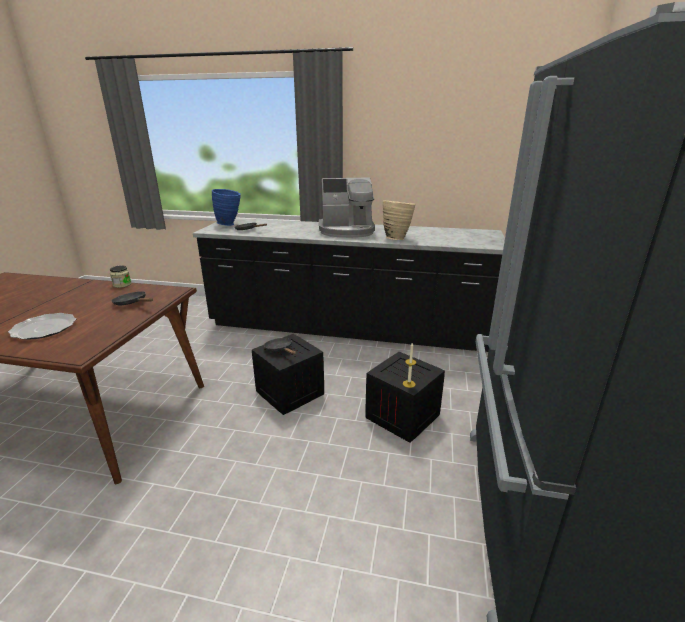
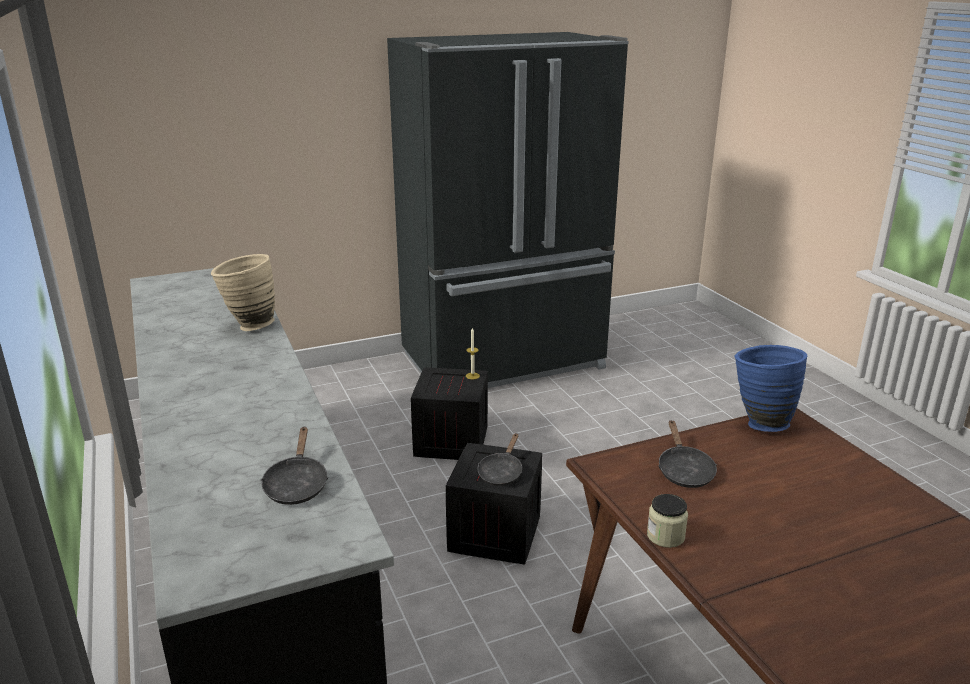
camera: 125 degrees left, 0 degrees up
(44, 328) = (824, 484): plate -> none
(230, 224) = (257, 545): blue vase -> blue vase (759, 422)
(347, 231) = (220, 375): coffee machine -> none

